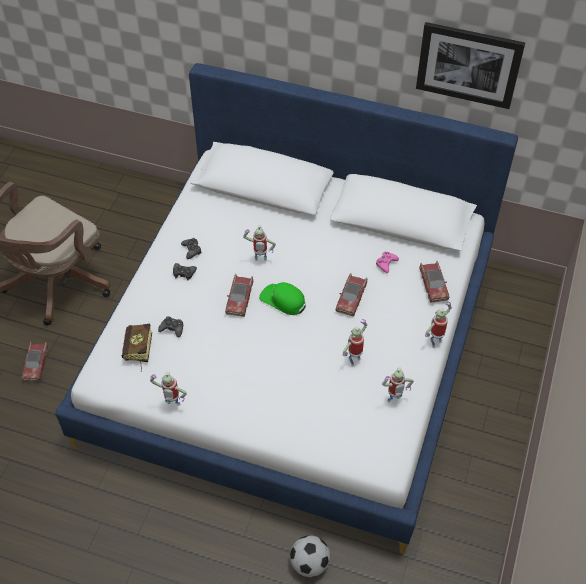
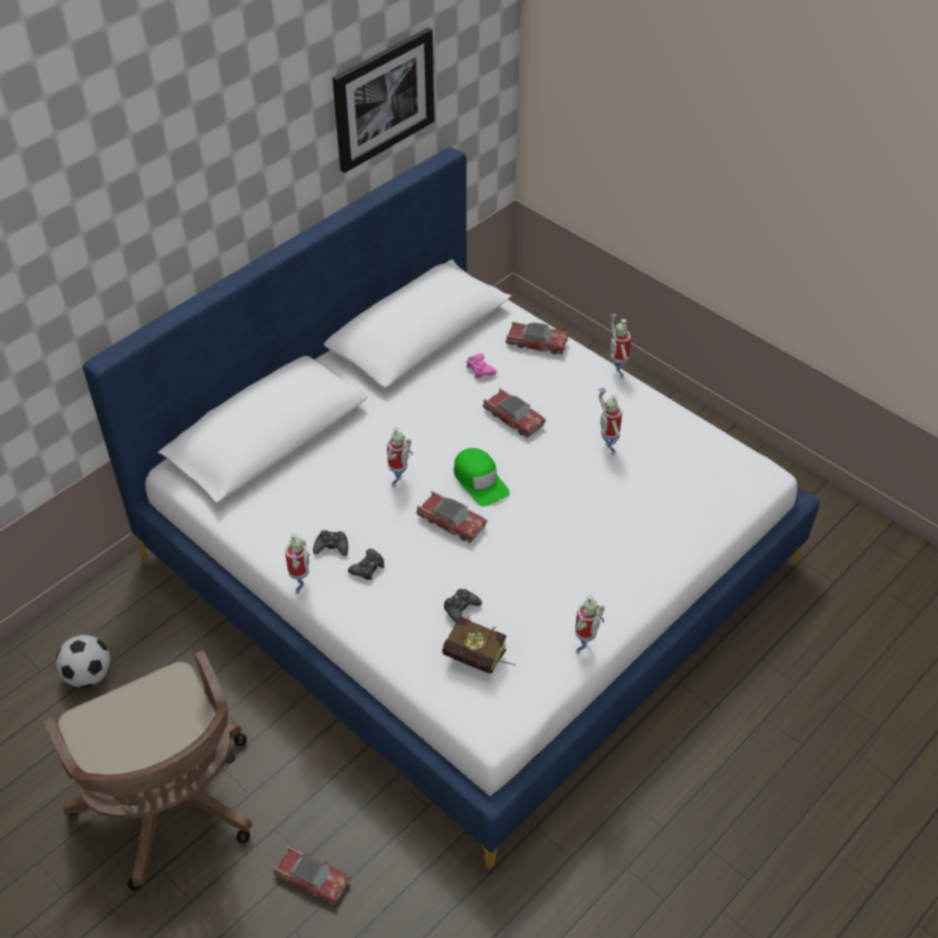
camera: 65 degrees left, 5 degrees down
(283, 300) = (479, 481): green cap -> green cap turned 90 degrees counterclockwise
(309, 563) = (776, 654): football -> football (89, 675)
(393, 401) = (680, 437): toy robot -> toy robot (301, 587)

